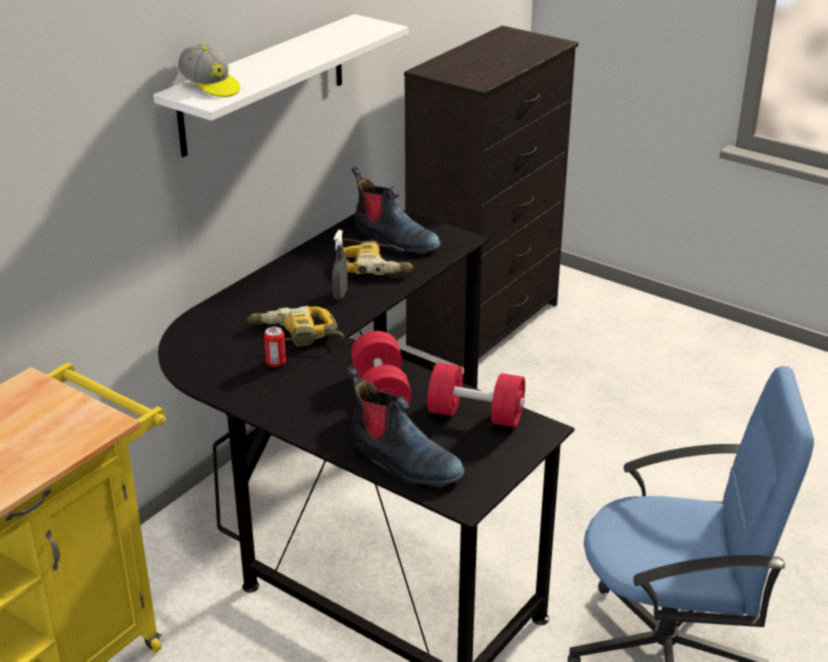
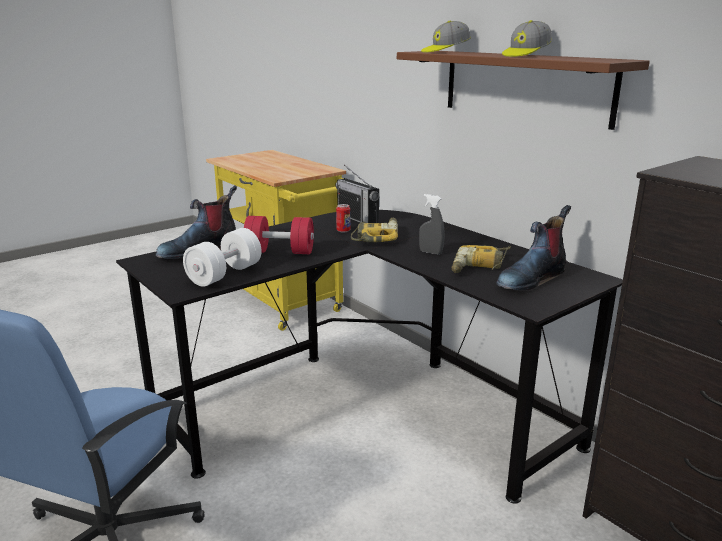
camera: 105 degrees right, 10 degrees down
(215, 360) = (357, 219): none -> radio
(263, 84) = (524, 86): white shelf -> brown shelf
(296, 50) = (525, 55): none -> cap
(476, 415) = (225, 274): red dumbbell -> white dumbbell

